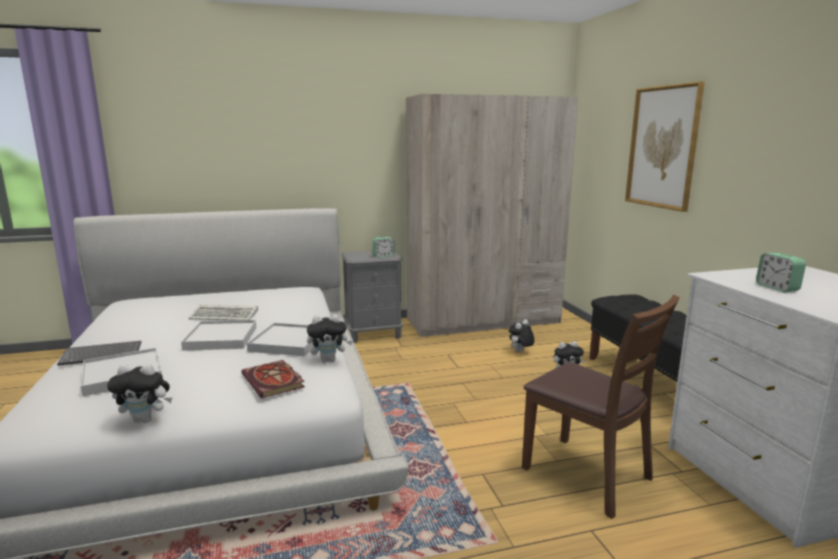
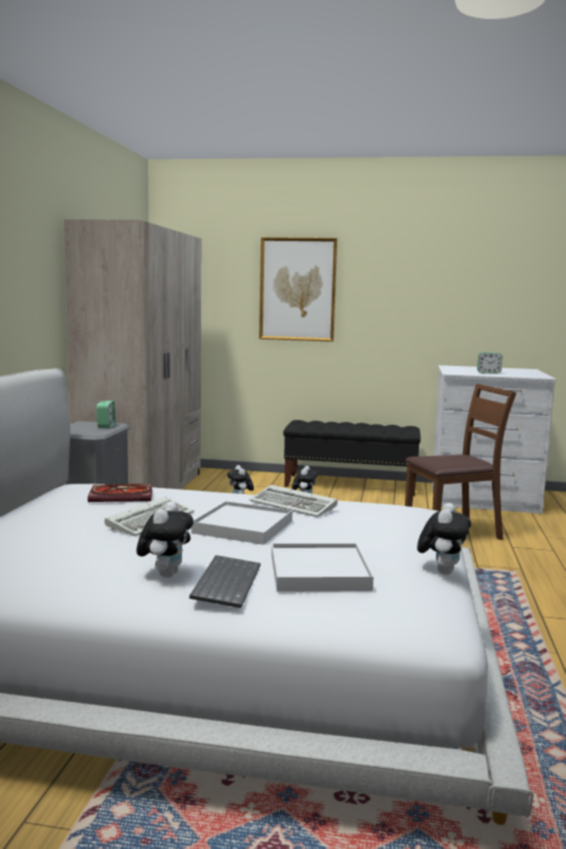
camera: 65 degrees left, 5 degrees down
(275, 382) = (396, 519): book -> book (123, 496)
(288, 342) = (295, 505): white tray -> keyboard
(329, 360) = (354, 501): plush toy -> plush toy (165, 574)

